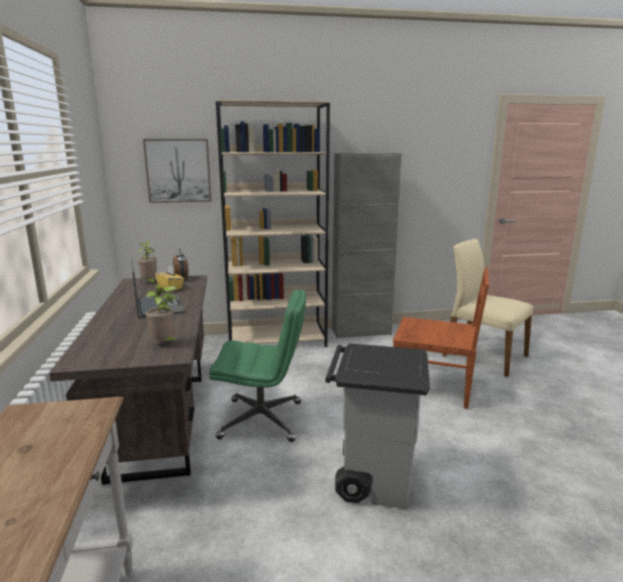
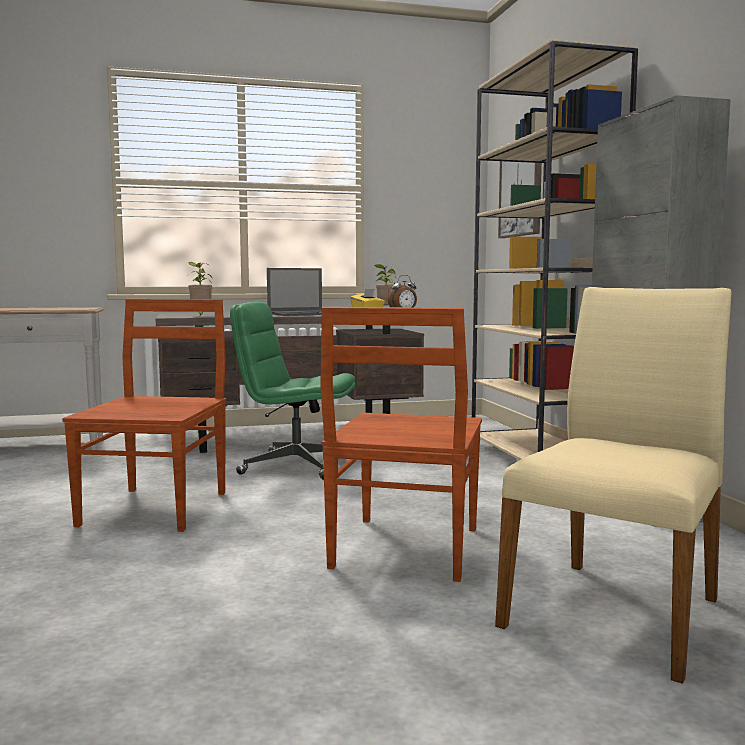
camera: 85 degrees right, 10 degrees down
(262, 420) = (295, 466): green office chair -> green office chair turned 105 degrees clockwise
(373, 479) = (157, 507): grey trash can -> brown chair

